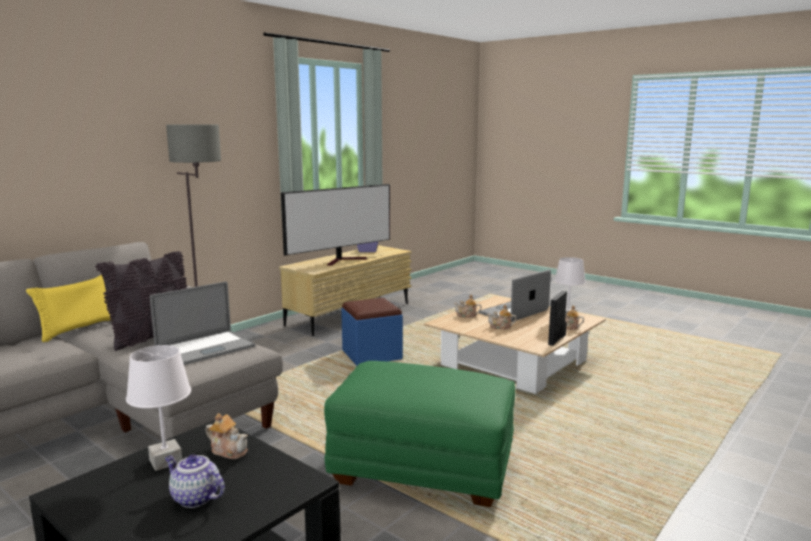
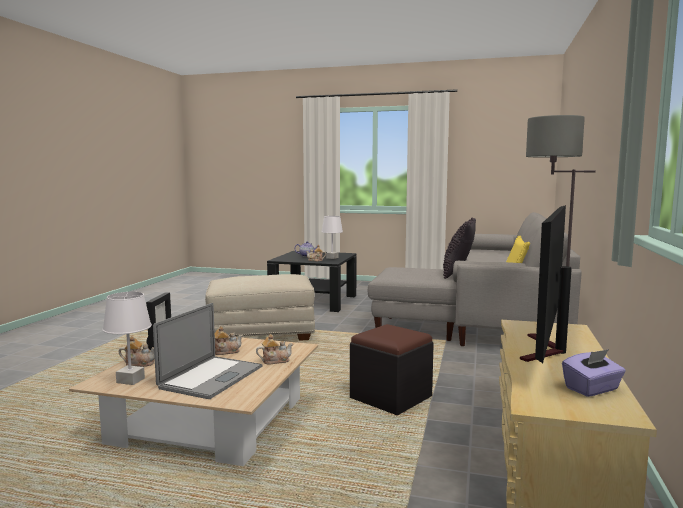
camera: 155 degrees right, 5 degrees down
(205, 348) = (409, 274): laptop -> none
(372, 355) = (390, 397): blue ottoman -> black ottoman
(422, 468) = (261, 334): green ottoman -> beige ottoman

